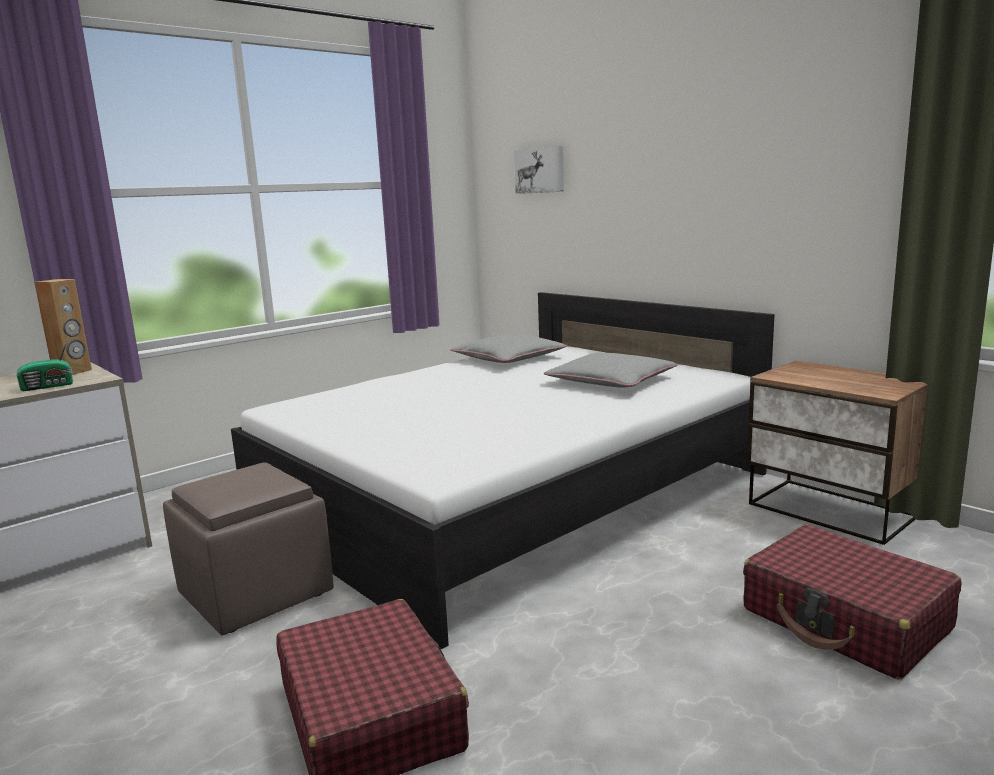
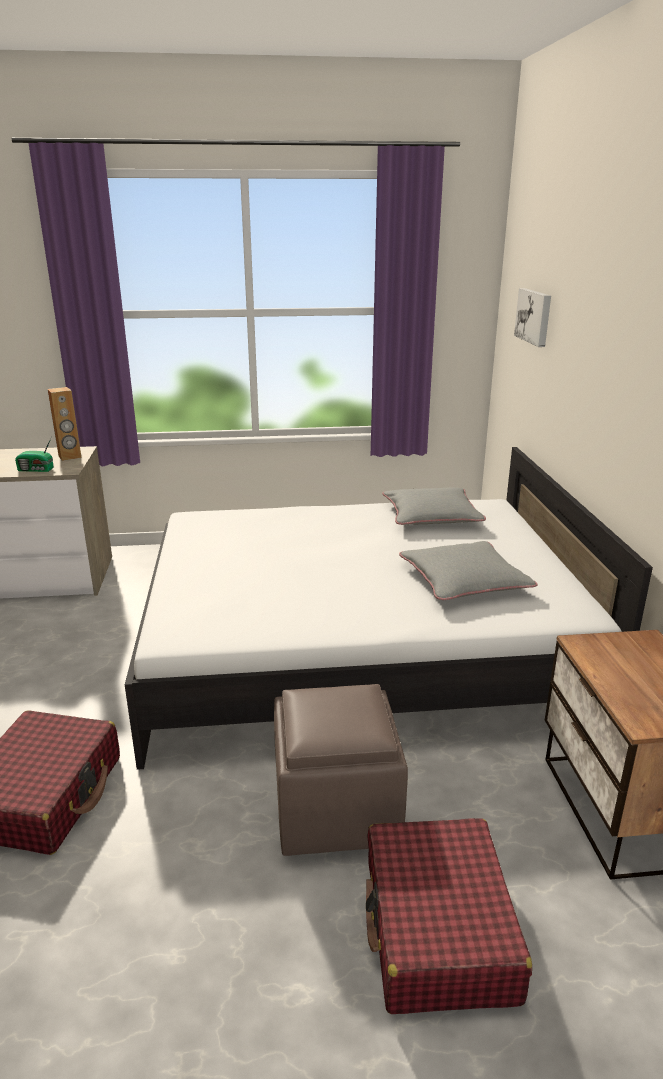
camera: 35 degrees right, 10 degrees up
(257, 593) = (101, 664): brown ottoman -> brown ottoman (337, 810)

